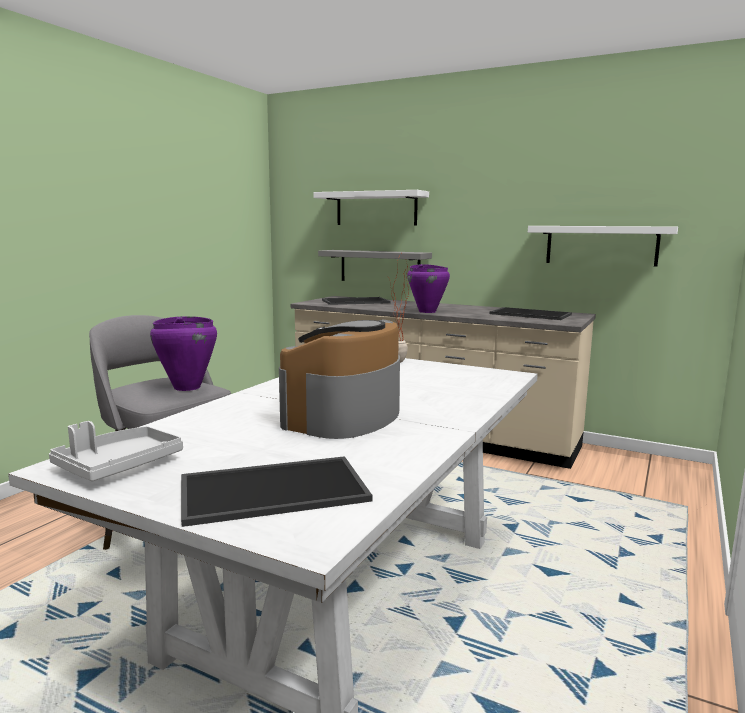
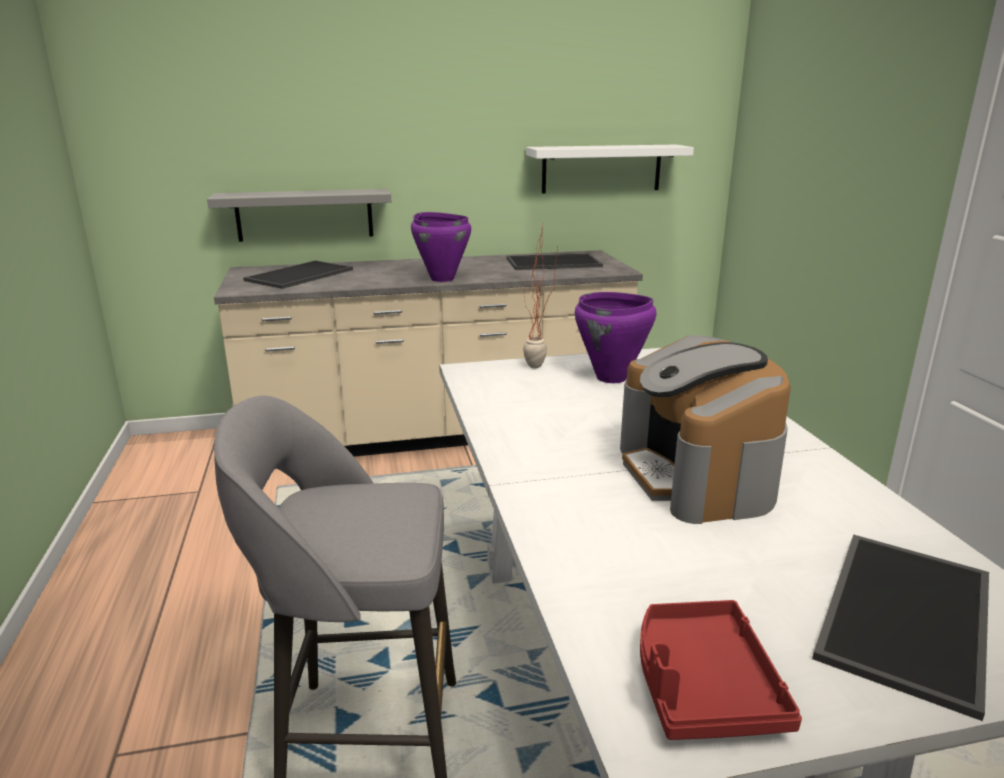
camera: 40 degrees left, 10 degrees up
(118, 466) = (702, 685): grey tray -> red tray
(186, 387) = (393, 504): purple cooking pot -> purple cooking pot (611, 378)
(376, 209) = (288, 125): white shelf -> none

